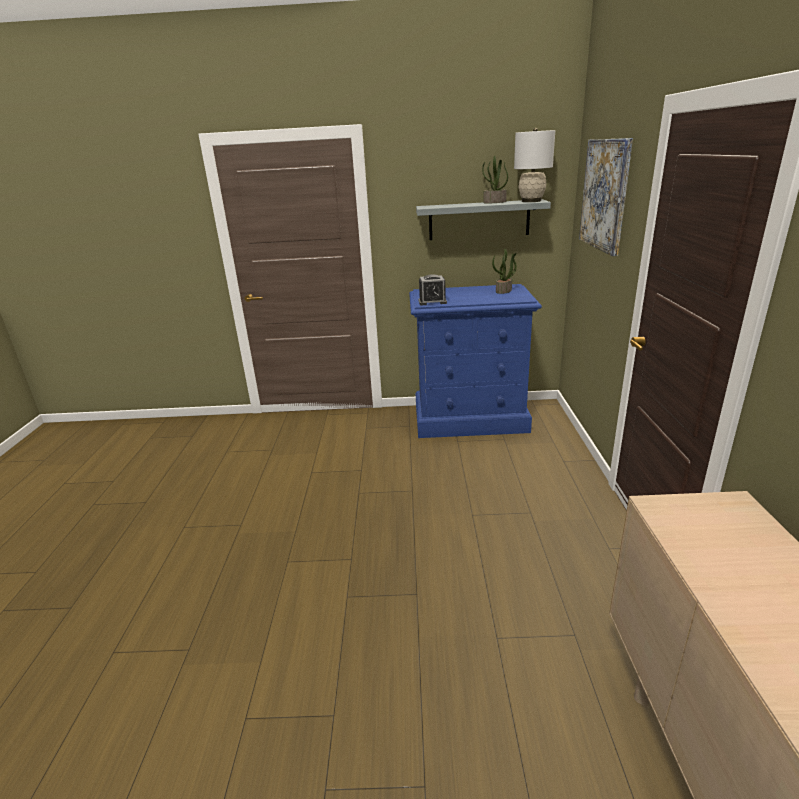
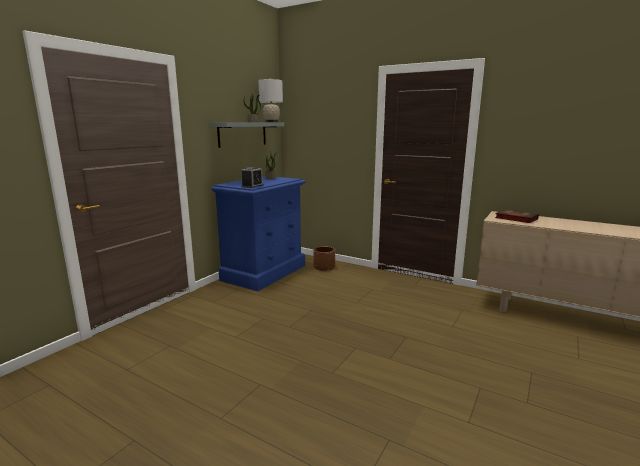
camera: 60 degrees left, 10 degrees down
(546, 447) = (324, 267): none -> brown planter
(605, 195) = (325, 116): picture -> none
(715, 533) = (514, 218): none -> book

